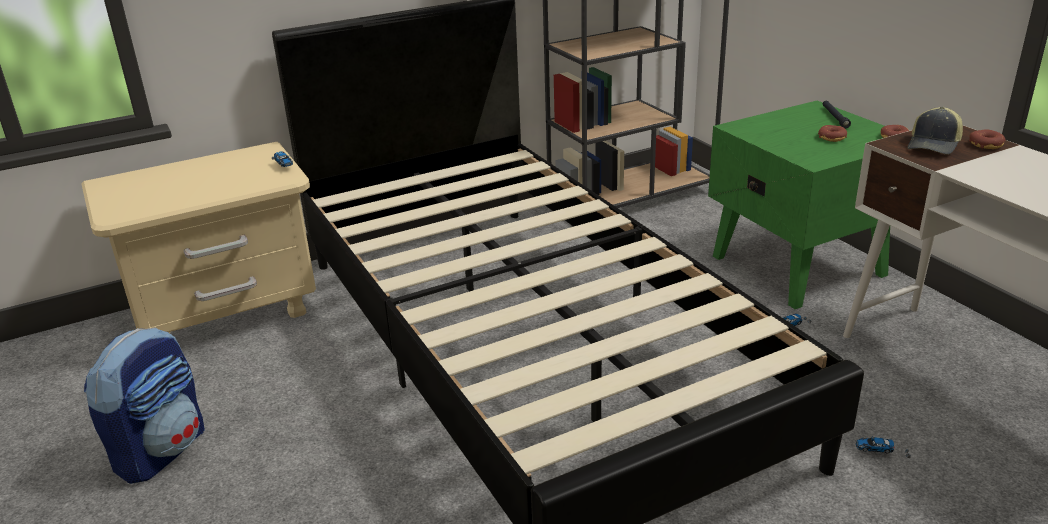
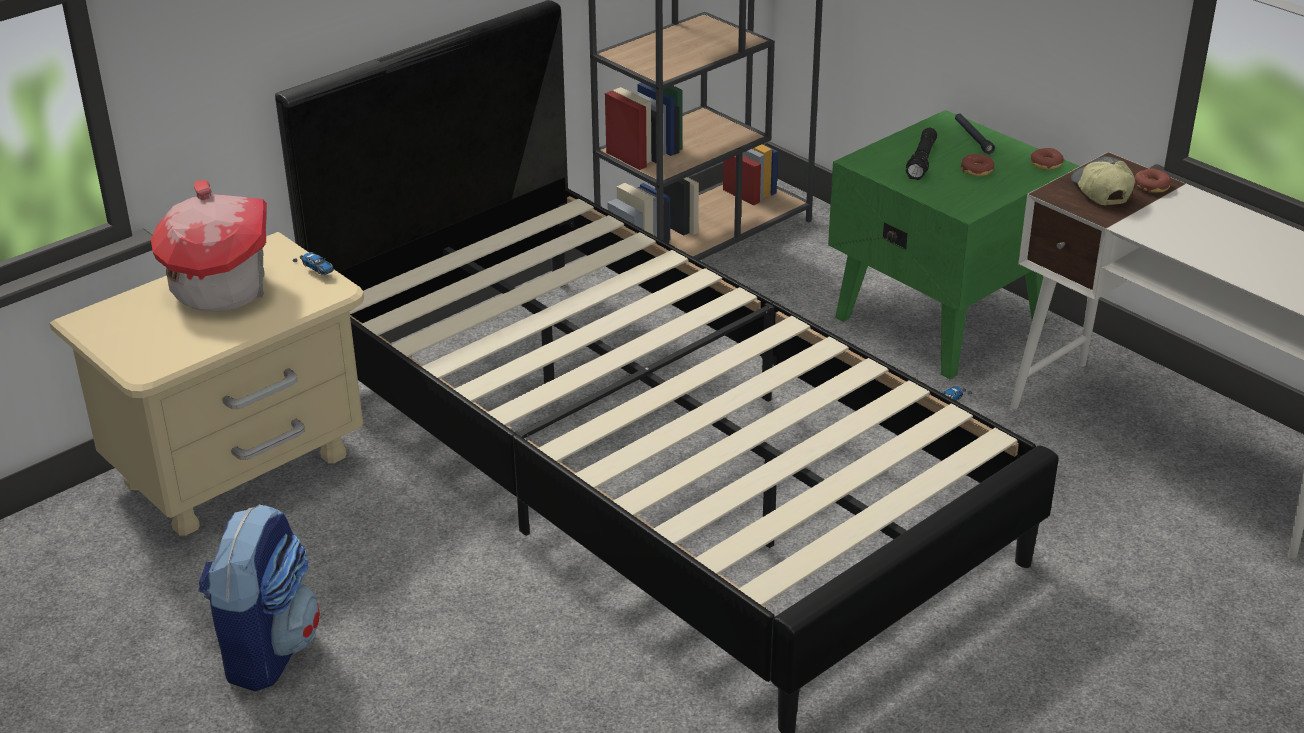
camera: 15 degrees left, 5 degrees up
(209, 171) = (221, 289): none -> toy house
(786, 129) = (921, 161): none -> black flashlight
(882, 453) = (1075, 536): toy car -> none
(934, 145) = (1100, 191): cap -> cap turned 150 degrees clockwise

